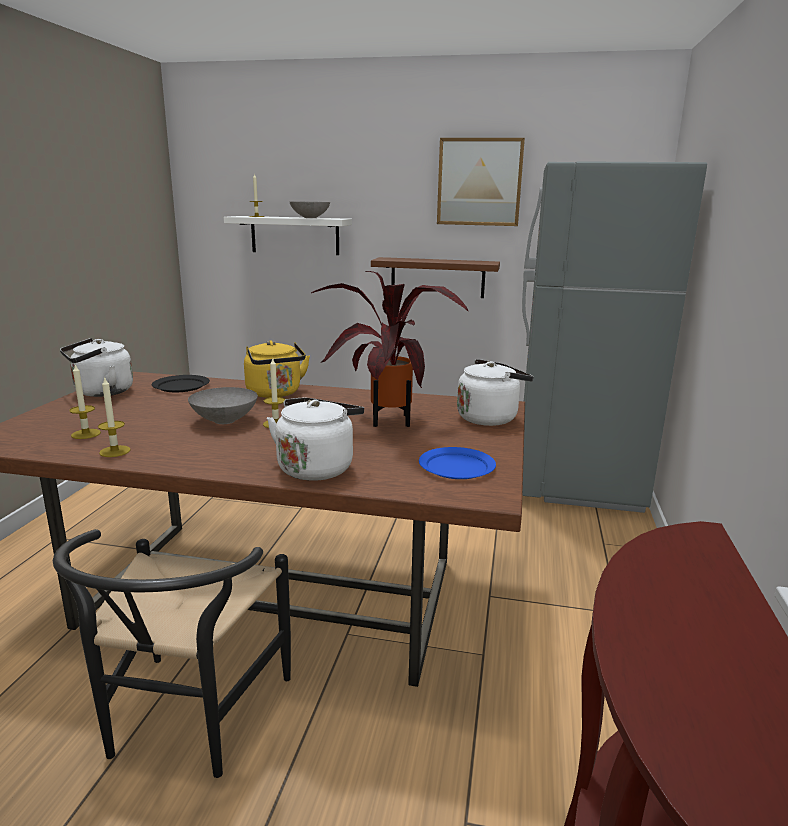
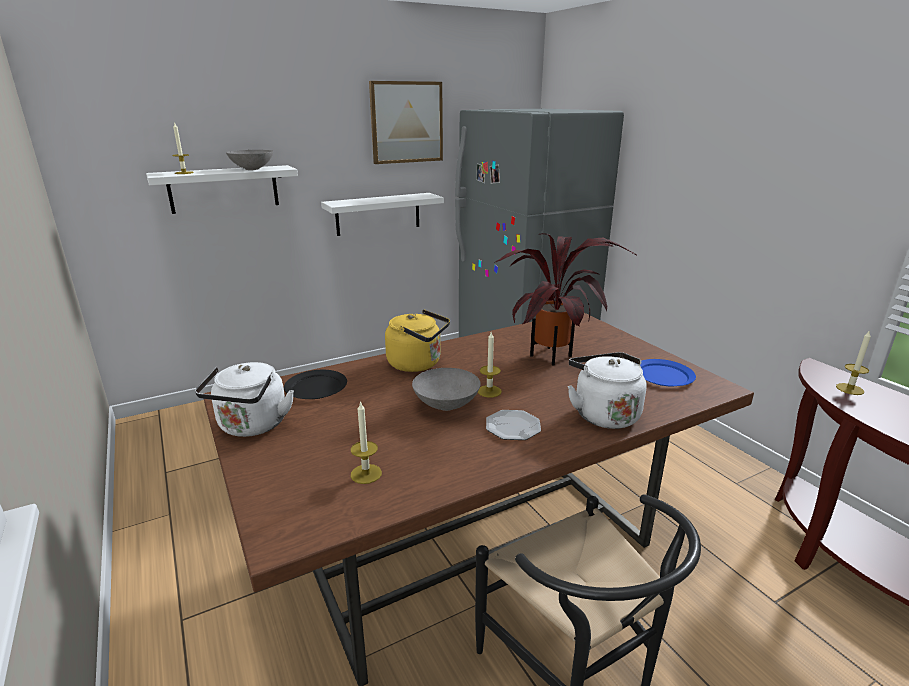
camera: 40 degrees left, 5 degrees up
(115, 451) = (439, 476): candle -> candle (850, 389)
(229, 448) = (513, 427): none -> plate
(437, 277) = (378, 214): brown shelf -> white shelf
(489, 418) = (595, 331): white kettle -> none

